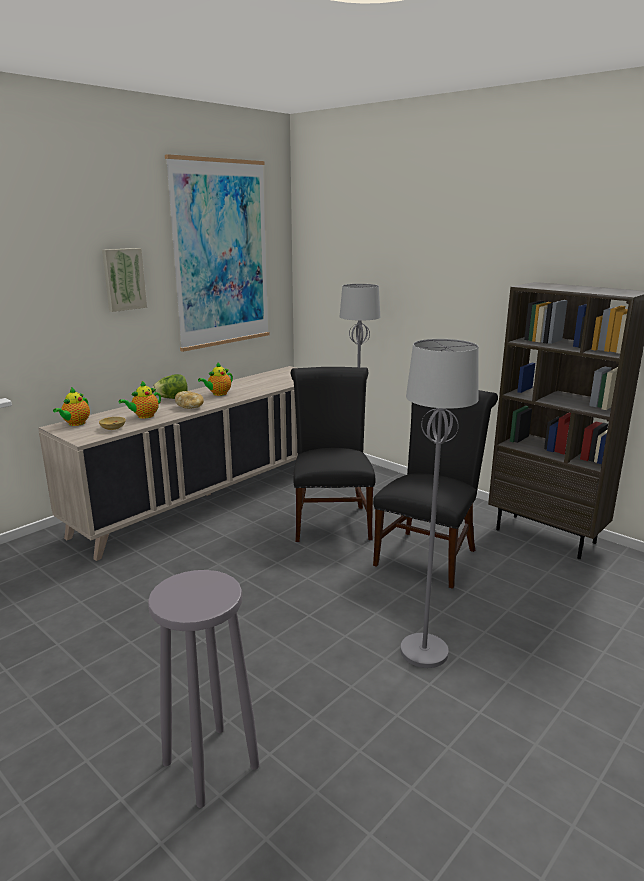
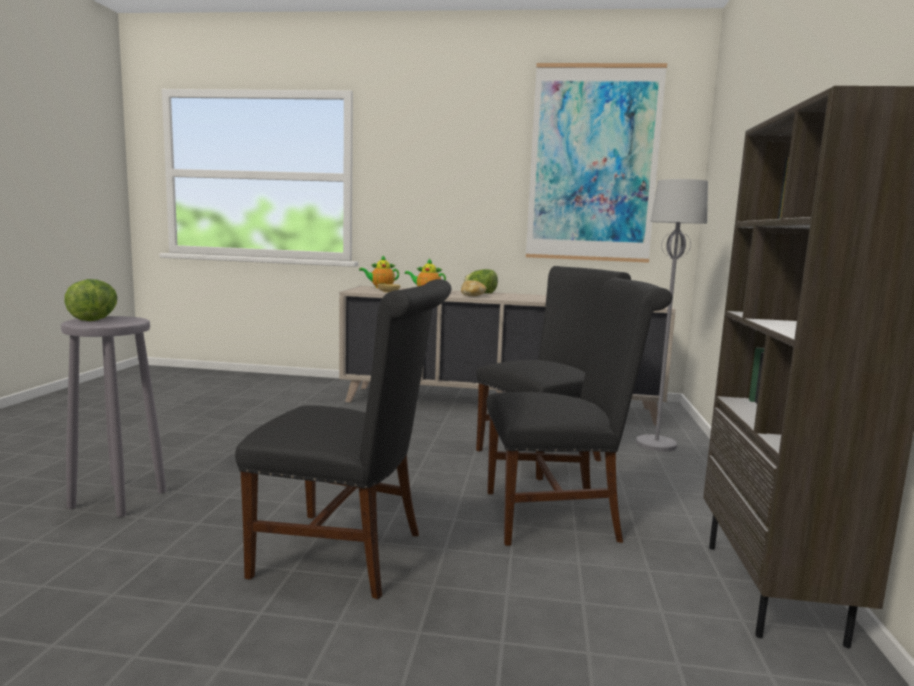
camera: 55 degrees right, 10 degrees down
(123, 279) = (474, 178): picture -> none
(172, 598) = (95, 318): none -> lettuce
(218, 394) = (522, 297): teapot -> none
(424, 651) = (350, 554): grey floor lamp -> black chair

